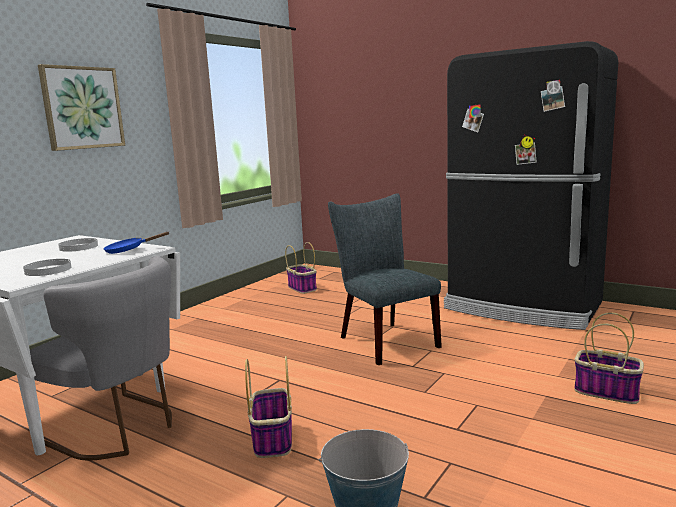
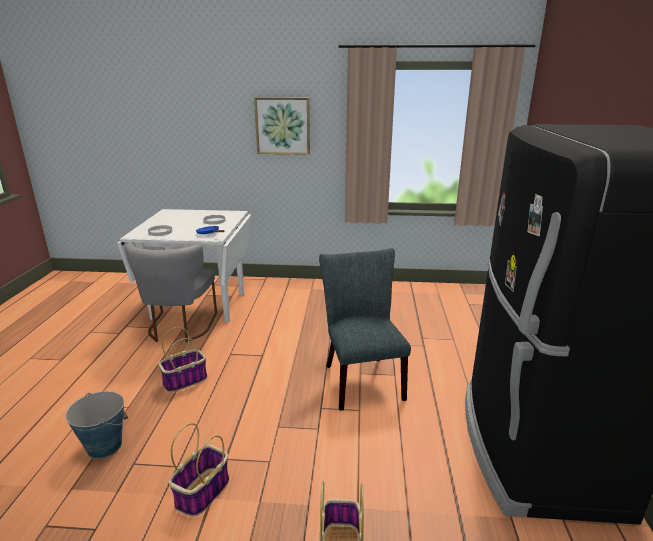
camera: 60 degrees right, 10 degrees up
(302, 288) = (436, 305): basket -> basket (202, 493)
(383, 340) = (360, 378): grey chair -> grey chair turned 45 degrees counterclockwise

